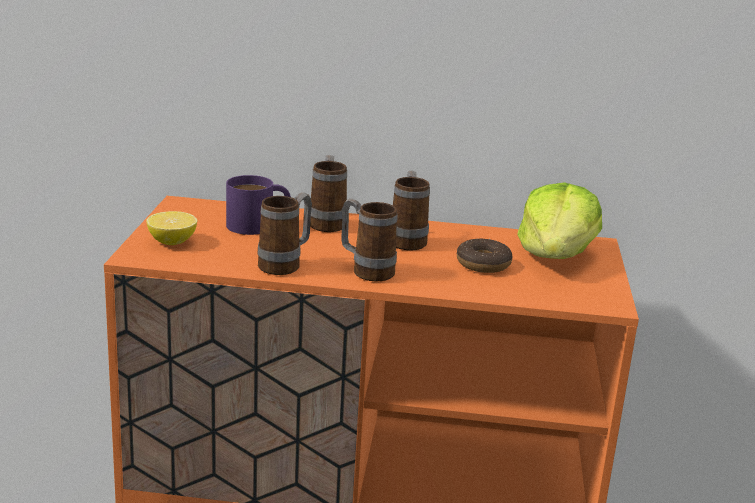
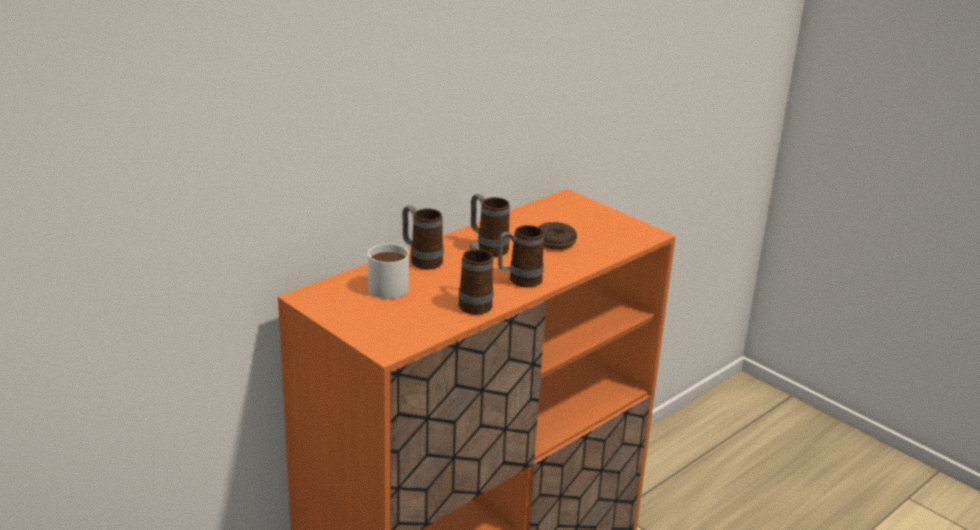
camera: 50 degrees left, 5 degrees up
(172, 242) = (379, 327): lemon -> none
(258, 224) = (391, 284): purple mug -> white mug
(556, 256) = (571, 217): lettuce -> none

